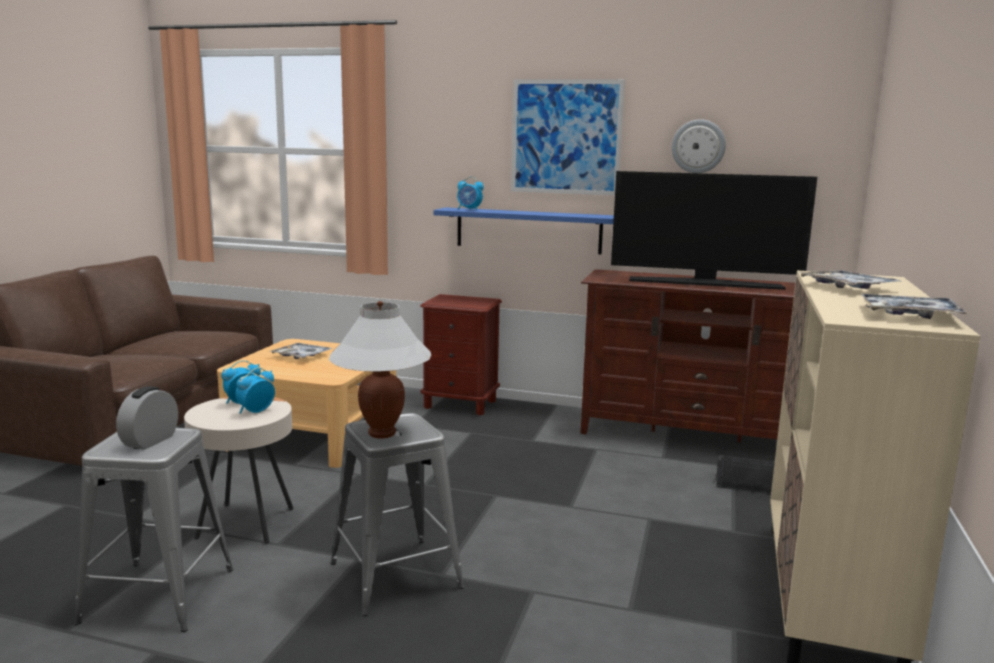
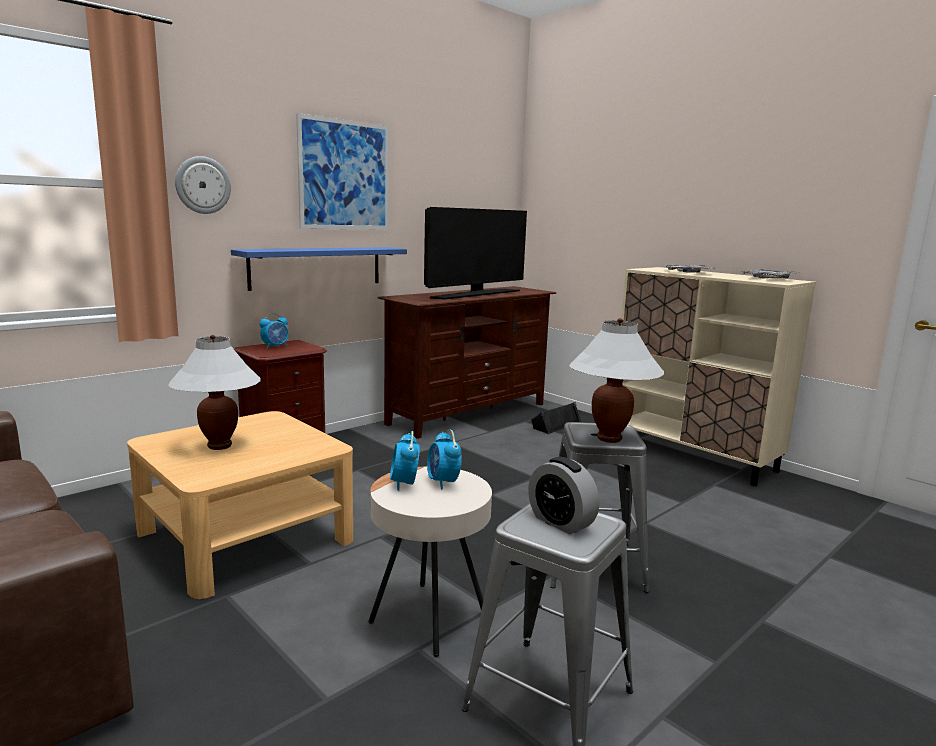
camera: 60 degrees left, 0 degrees up
(301, 356) = (220, 446): tray -> white table lamp
(469, 209) = (271, 249): alarm clock -> alarm clock (275, 347)
(698, 146) = (437, 187): wall clock -> wall clock (202, 185)

